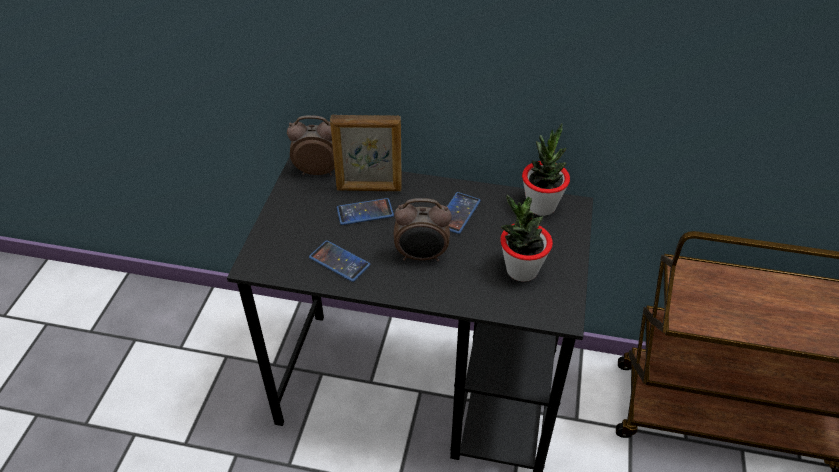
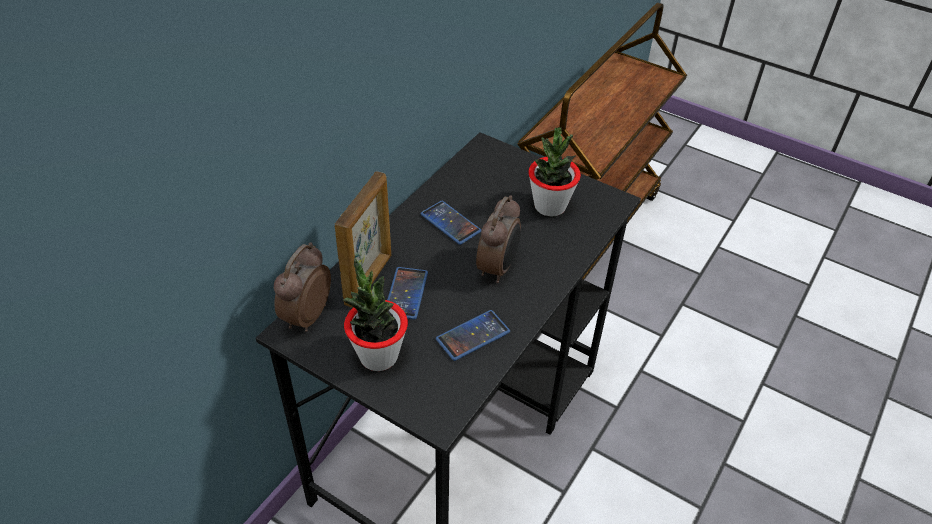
camera: 70 degrees left, 0 degrees up
(541, 206) = (473, 165): potted plant -> potted plant (378, 356)

